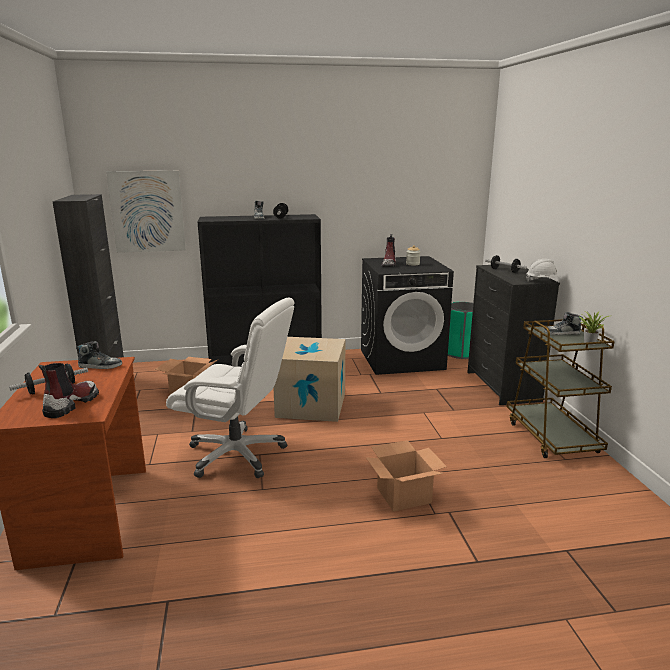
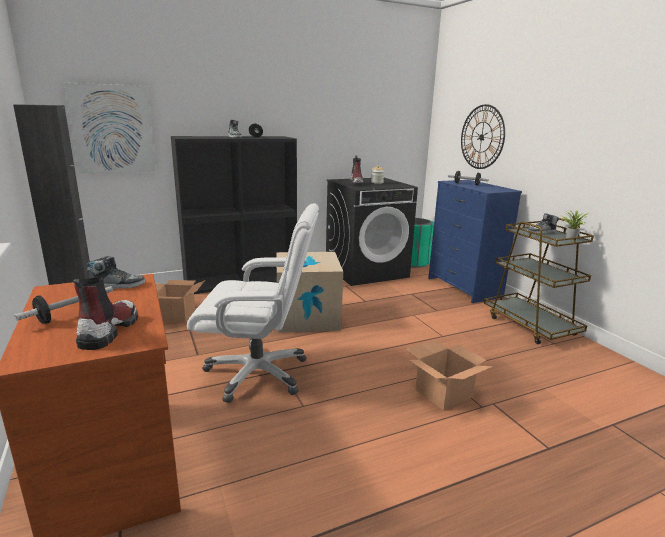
camera: 15 degrees left, 0 degrees up
(502, 386) = (463, 287): black dresser -> blue dresser
(529, 217) = (482, 137): none -> wall clock
(542, 281) = (507, 190): white hard hat -> none

